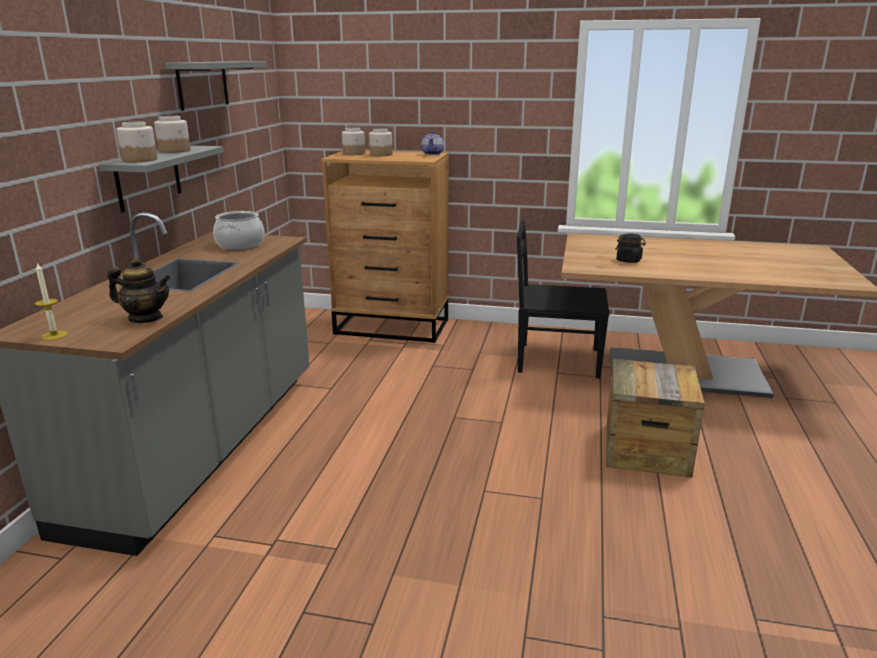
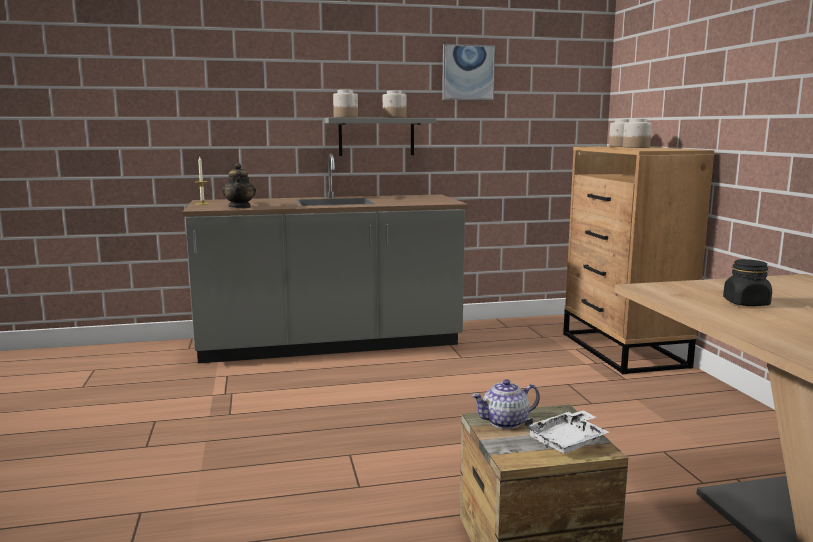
camera: 65 degrees right, 10 degrees down
(202, 84) = (468, 72): grey shelf -> picture
(240, 244) = (419, 199): cooking pot -> none
(433, 153) = (687, 149): teapot -> teapot (506, 422)
(556, 360) = (700, 444): black chair -> none
(670, 374) = (567, 441): none -> white tray

